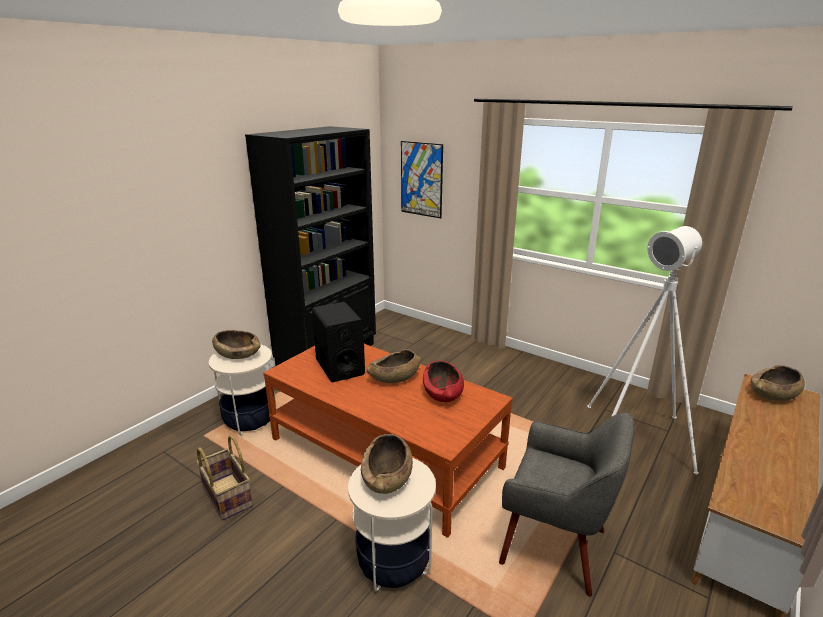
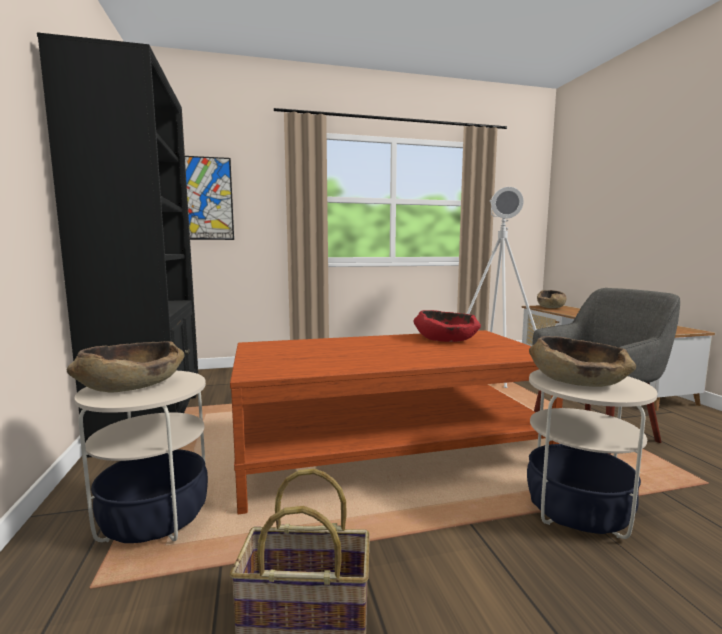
camera: 50 degrees left, 15 degrees down
(339, 367) = (315, 354): black speaker -> none
(394, 377) = (385, 344): brown bowl -> none

